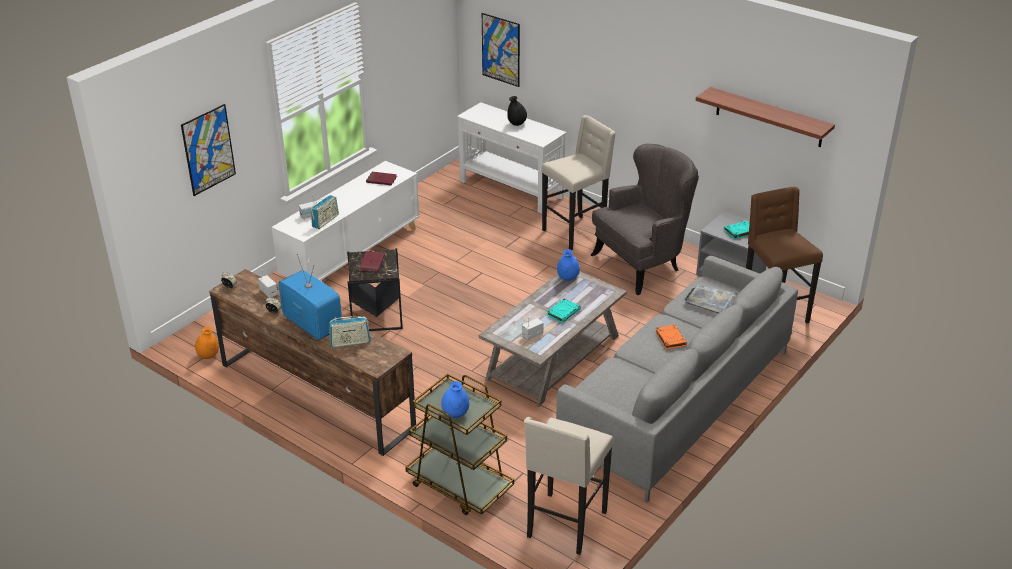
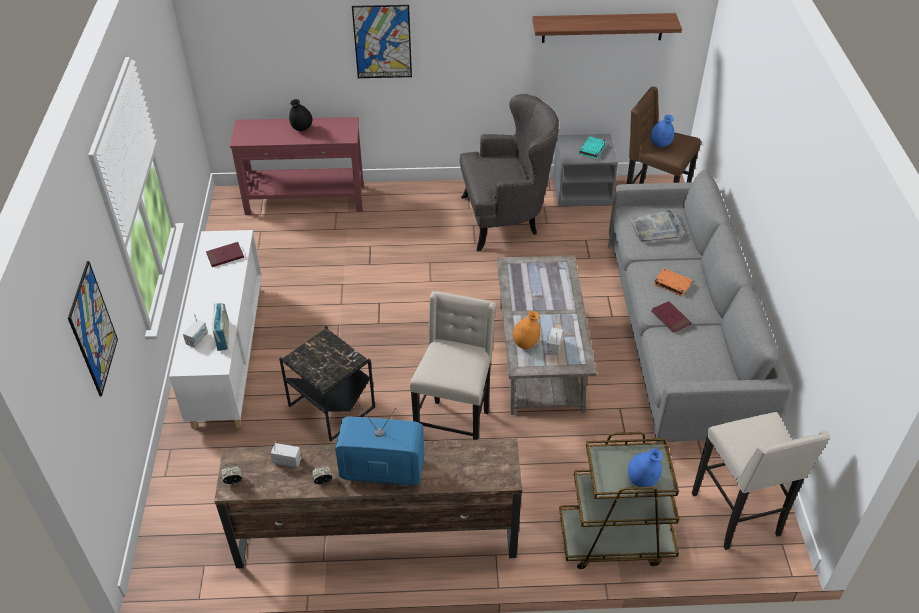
camera: 40 degrees left, 10 degrees up
(208, 356) = (206, 567): orange vase -> orange vase (525, 344)
(350, 342) = (446, 466): radio -> none
(372, 263) = (322, 357): red book -> red book (670, 318)
(501, 49) = (251, 52): picture -> picture (382, 42)
(511, 190) = (305, 200): white console table -> red console table
(563, 312) = (551, 308): turquoise book -> none
(567, 278) = (513, 270): blue vase -> blue vase (660, 144)
(576, 232) = (414, 216): beige stool -> beige stool (454, 429)
(642, 264) = (505, 219): grey armchair -> grey armchair turned 60 degrees clockwise

